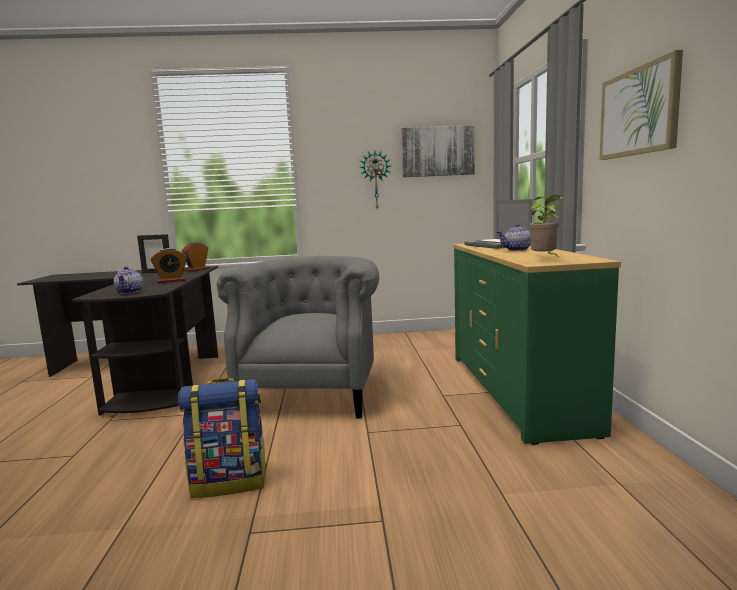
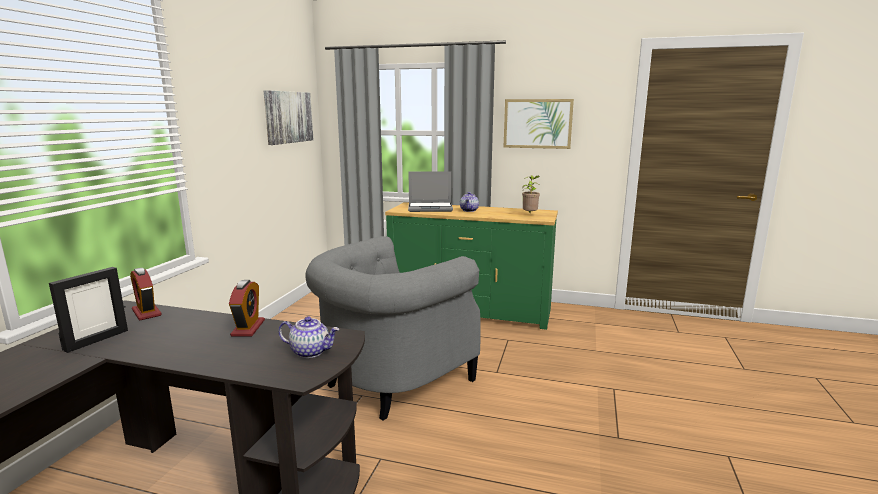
camera: 70 degrees left, 5 degrees up
(230, 481) = (546, 442): backpack -> none
(313, 392) = (392, 382): grey armchair -> grey armchair turned 75 degrees counterclockwise
(375, 180) = (249, 149): wall clock -> none

